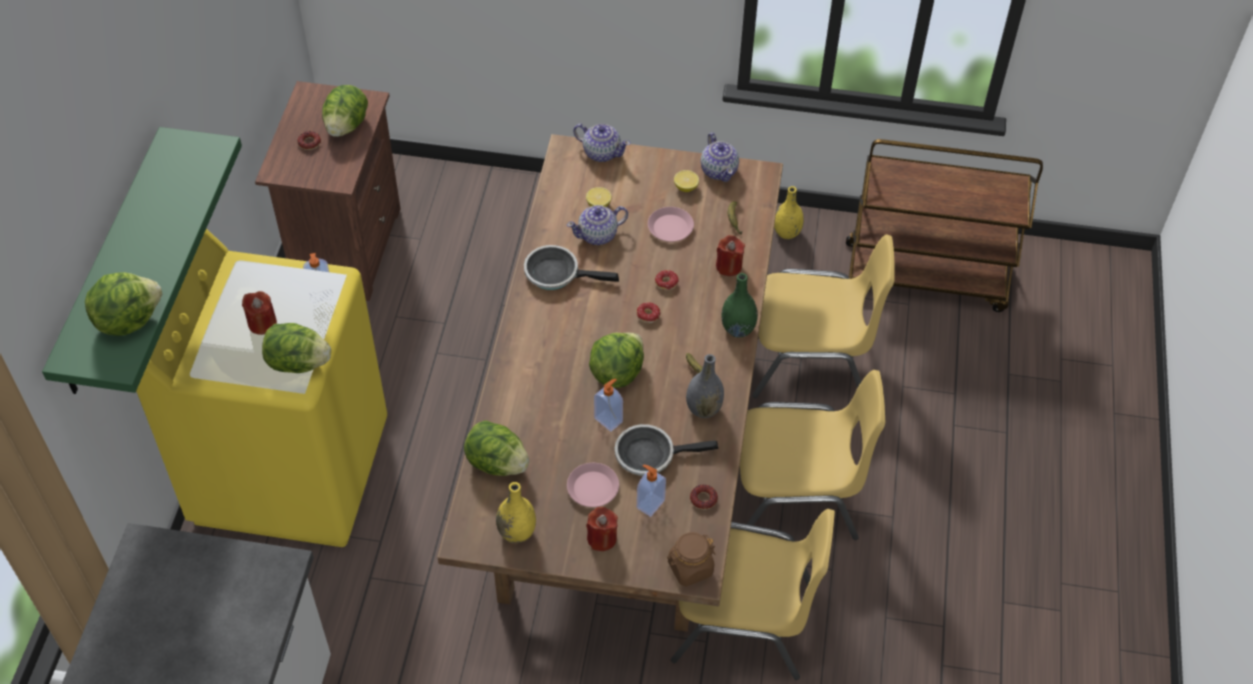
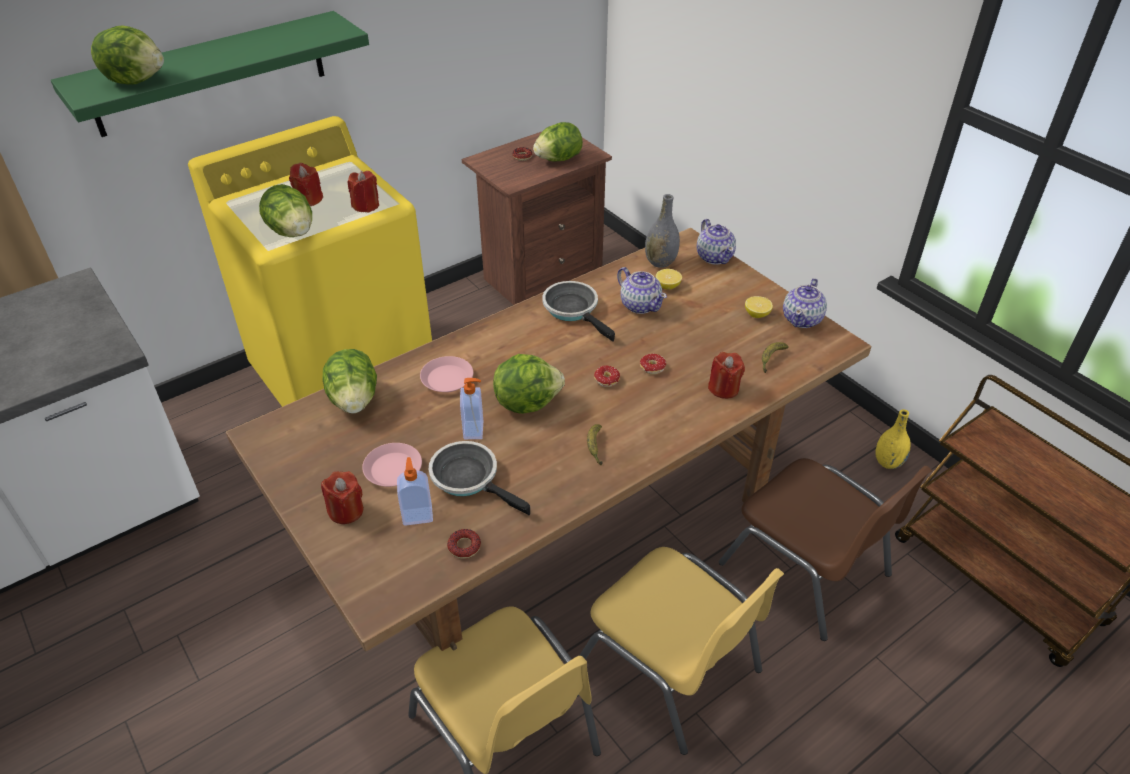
camera: 45 degrees right, 10 degrees down
(321, 295) = (366, 206): soap dispenser -> red candle
(517, 532) = (296, 457): yellow vase -> none
(598, 235) = (640, 305): teapot -> teapot turned 150 degrees counterclockwise
(670, 228) = (706, 333): pink plate -> pink plate (446, 378)
(690, 568) = (376, 593): brown jar -> none
(703, 409) = (560, 477): grey vase -> grey vase (660, 262)
(738, 329) = (671, 438): green vase -> none
(811, 358) = (807, 570): yellow chair -> brown chair

